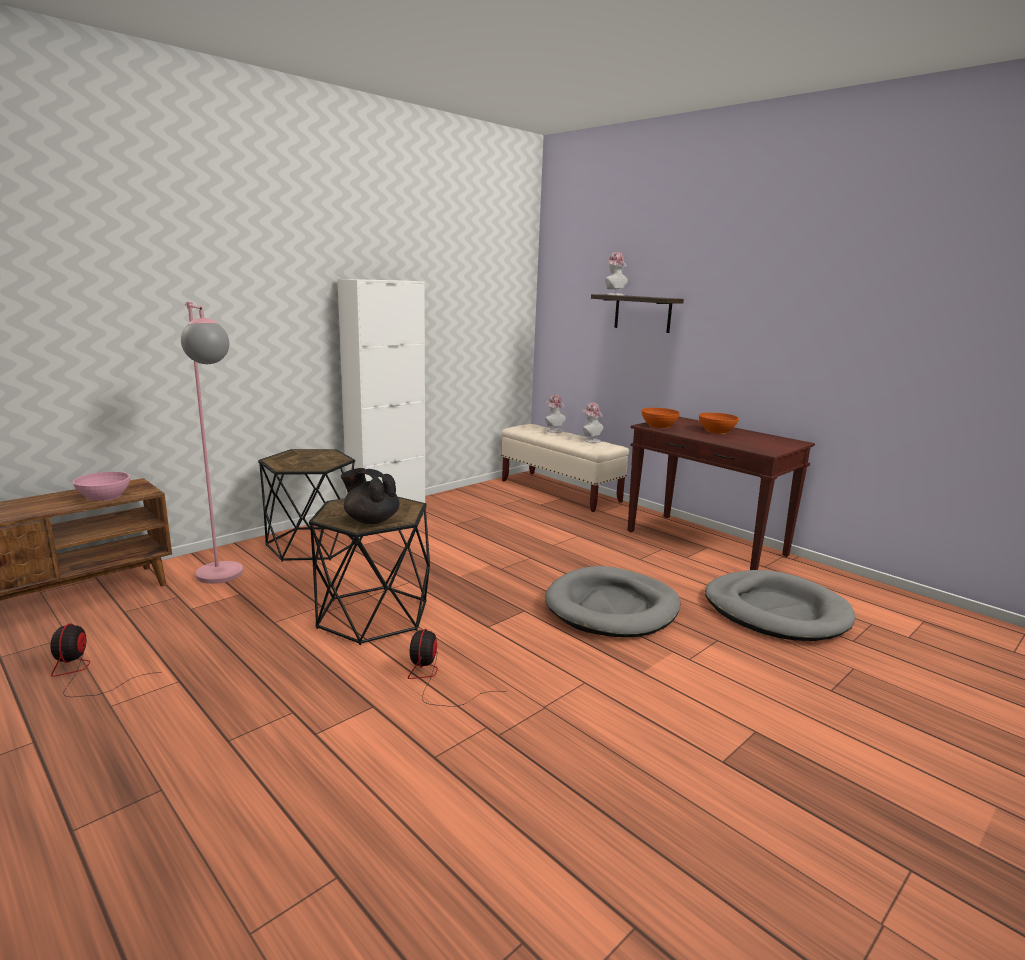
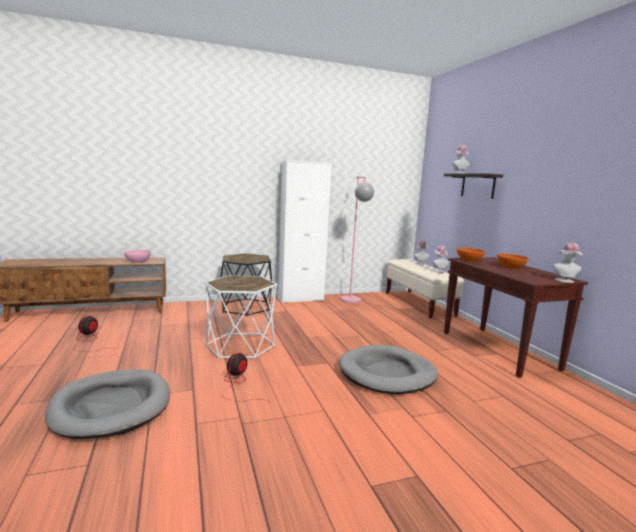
camera: 25 degrees right, 5 degrees down
(224, 580) = (188, 315): pink floor lamp -> pink floor lamp (353, 302)
(371, 520) = (235, 286): black teapot -> none
(373, 615) = (241, 346): black side table -> white side table
(776, 611) = (515, 404): grey dog bed -> grey dog bed (112, 406)
(794, 445) = (565, 281): none -> hat

